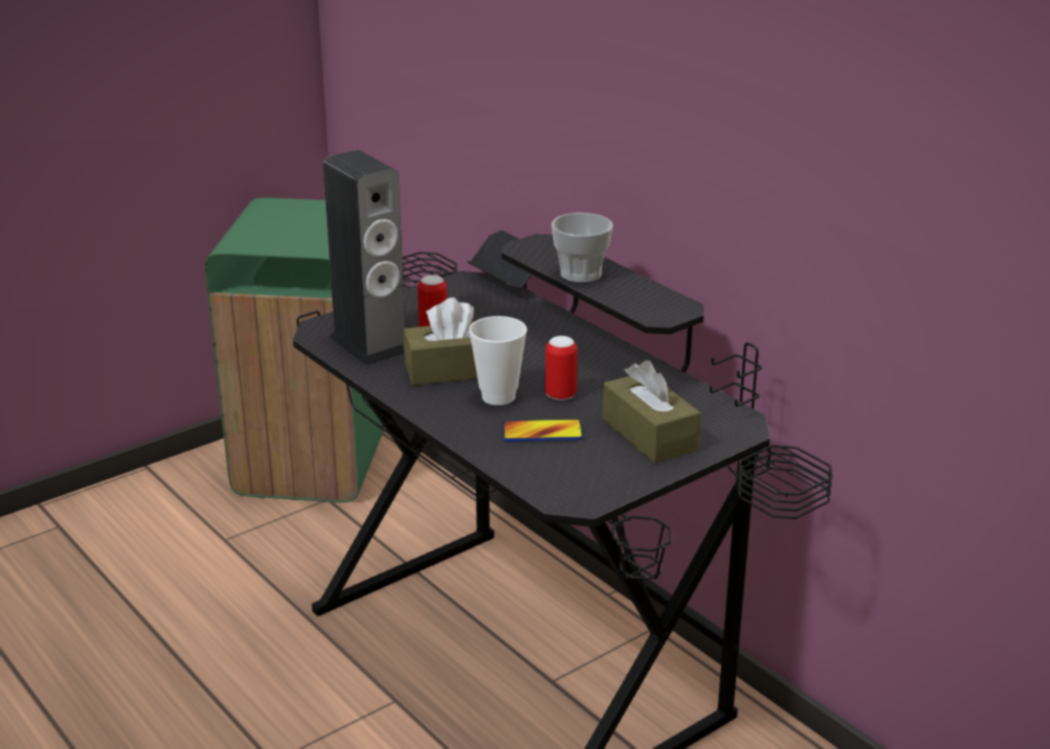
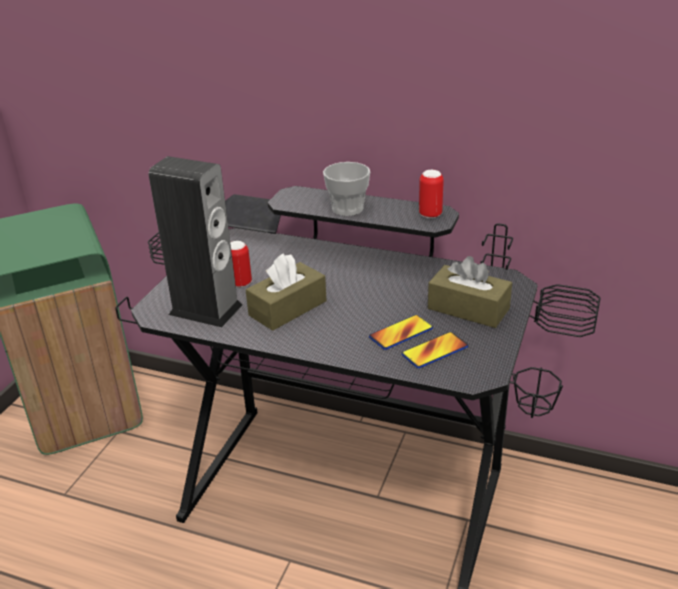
camera: 30 degrees left, 5 degrees up
(498, 397) = (342, 317): cup -> none
(556, 461) = (435, 351): none -> phone
(560, 395) = (381, 301): can -> can (430, 214)

